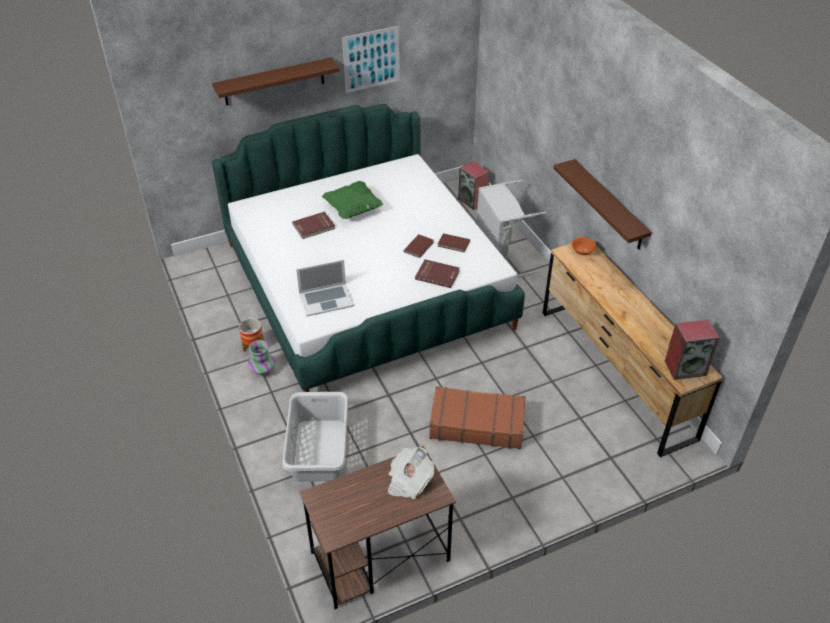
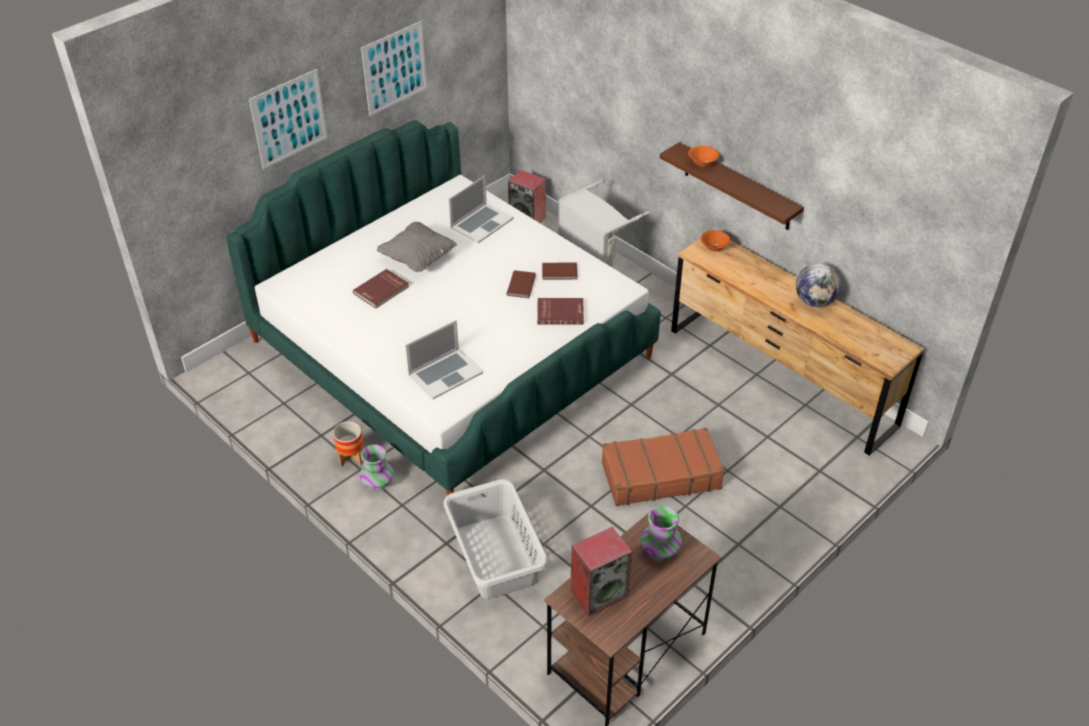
camera: 20 degrees left, 0 degrees up
(274, 82) = (289, 119): brown shelf -> picture
(353, 209) = (418, 258): green pillow -> grey pillow
(409, 481) = (659, 551): newspaper -> vase
(414, 193) = (481, 223): none -> laptop
(584, 179) = (702, 163): none -> orange bowl
(645, 315) = (814, 301): none -> globe
(685, 367) = (883, 348): speaker -> speaker (599, 592)

